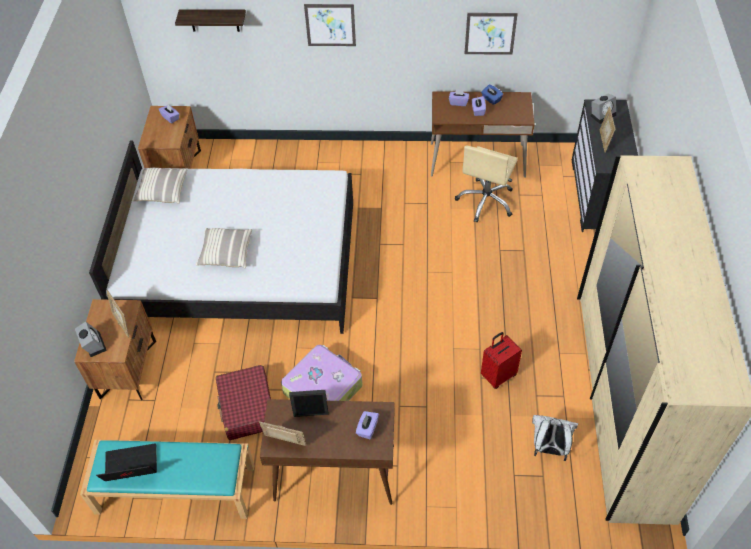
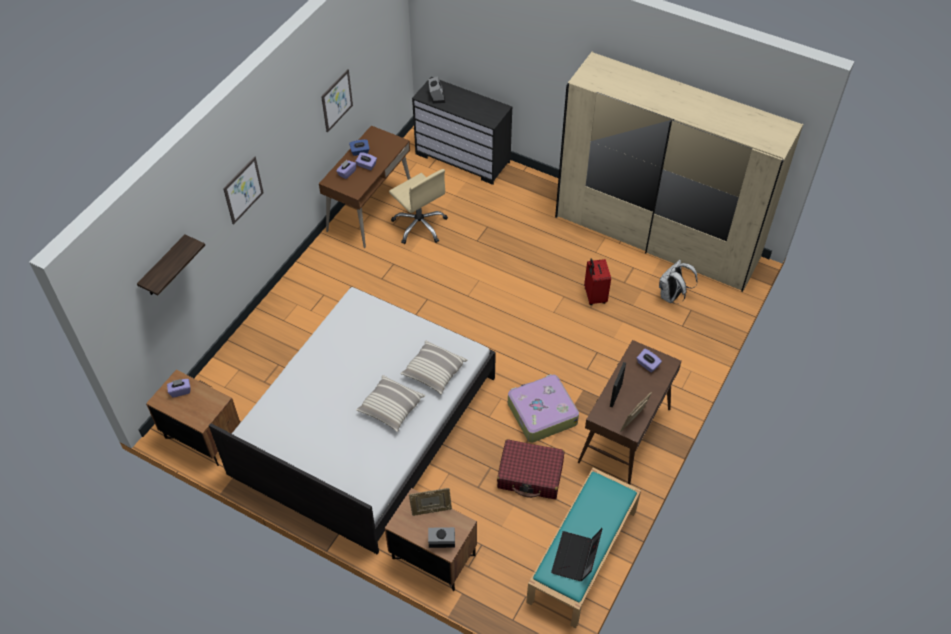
camera: 65 degrees left, 0 degrees up
(162, 191) = (273, 434): pillow -> pillow (434, 372)
(604, 141) = (465, 109): picture frame -> none

